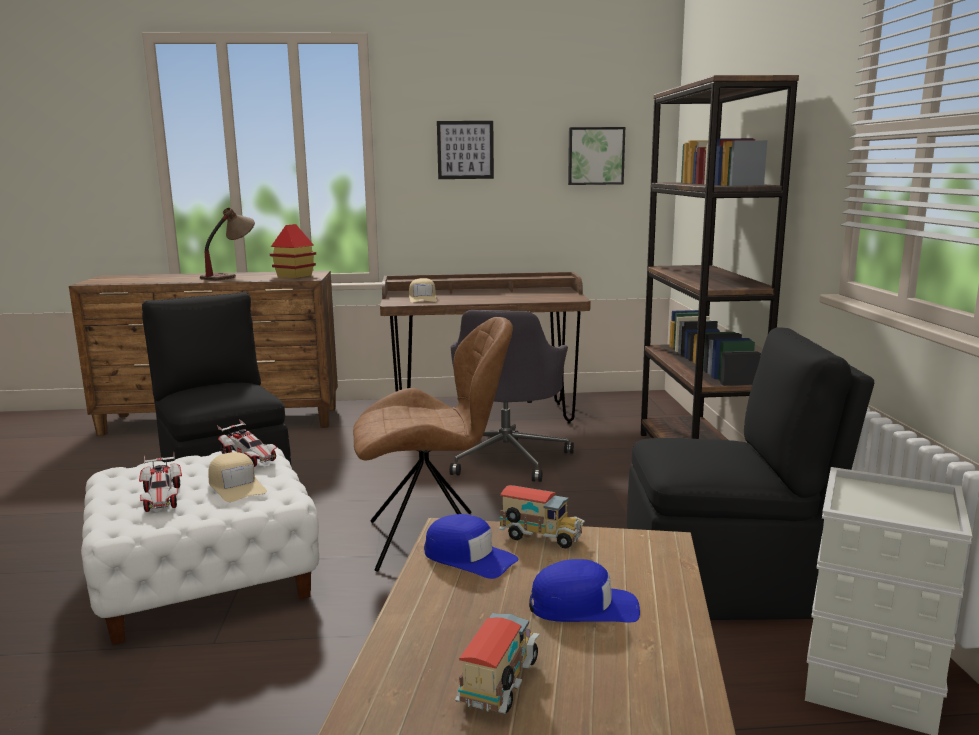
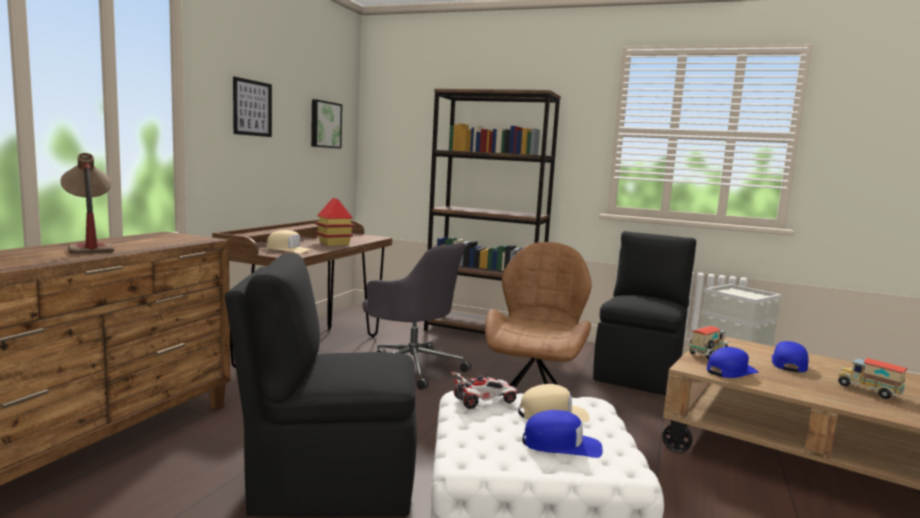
camera: 65 degrees left, 5 degrees down
(162, 498) = (562, 445): toy car -> blue cap
(294, 276) = (170, 239): toy house -> toy house (334, 243)

